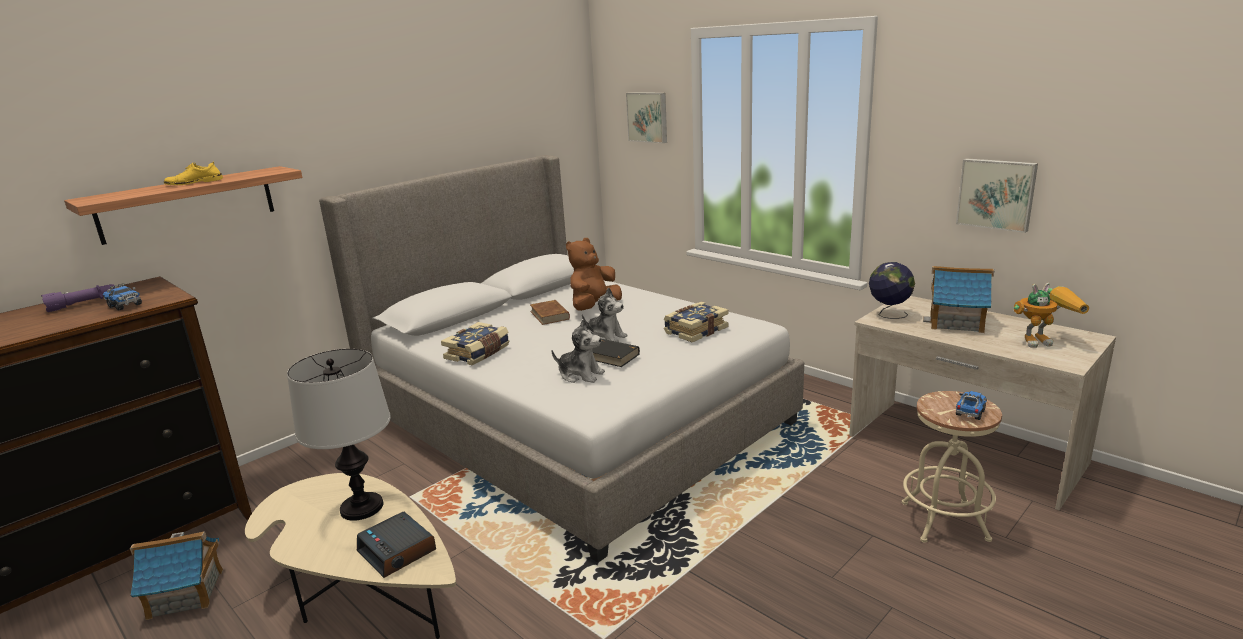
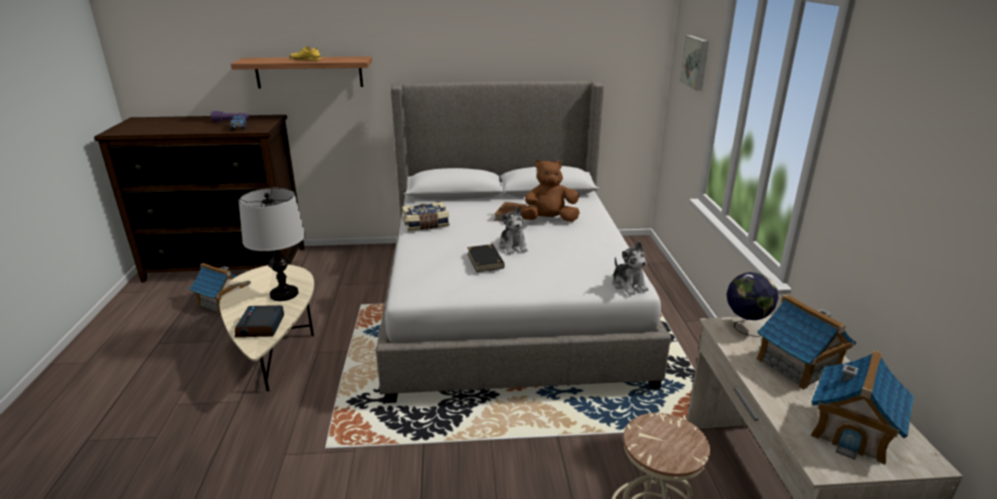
camera: 40 degrees right, 5 degrees up
(580, 375) = (446, 266): plush toy -> plush toy (628, 285)
(695, 330) = (578, 268): book -> none
(970, 413) = (666, 451): toy truck -> none
(996, 194) = (903, 240): picture -> none
(1043, 341) = (852, 431): toy robot -> toy house

